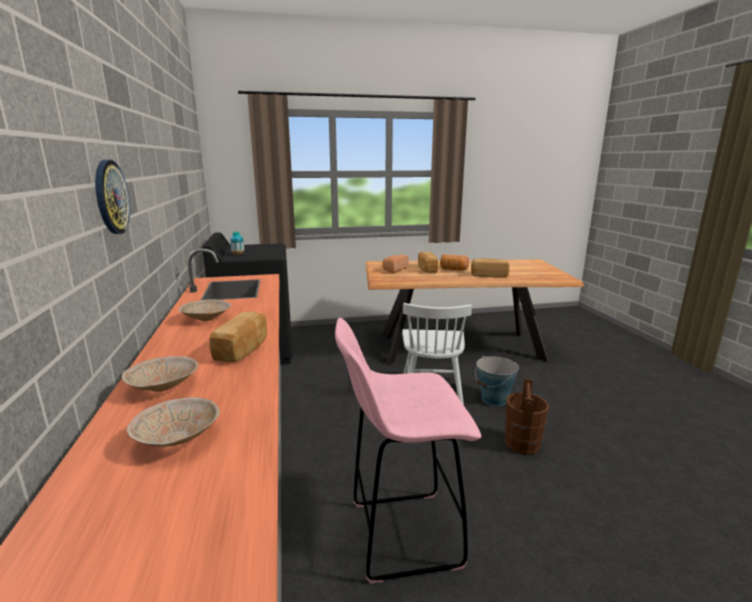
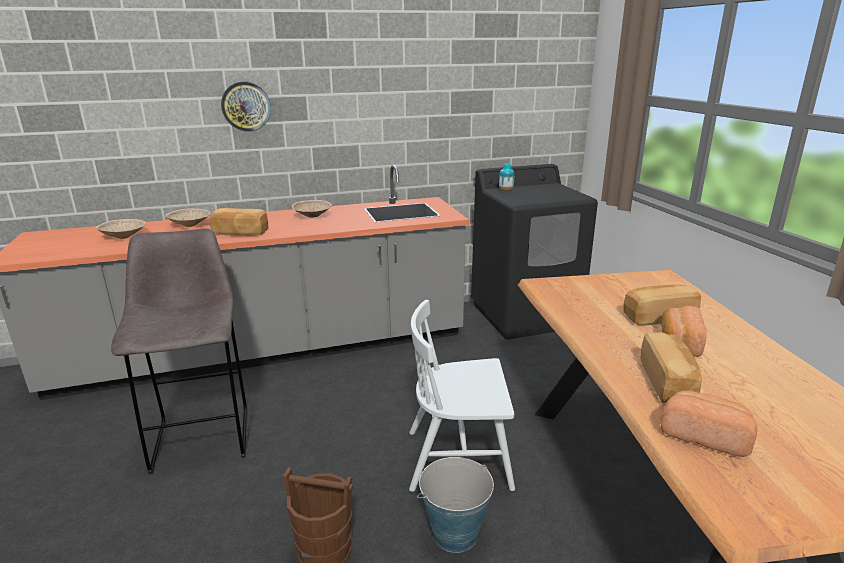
camera: 85 degrees right, 5 degrees up
(394, 270) = (623, 291): bread -> bread (704, 435)
(400, 534) = (202, 436): pink stool -> grey stool

